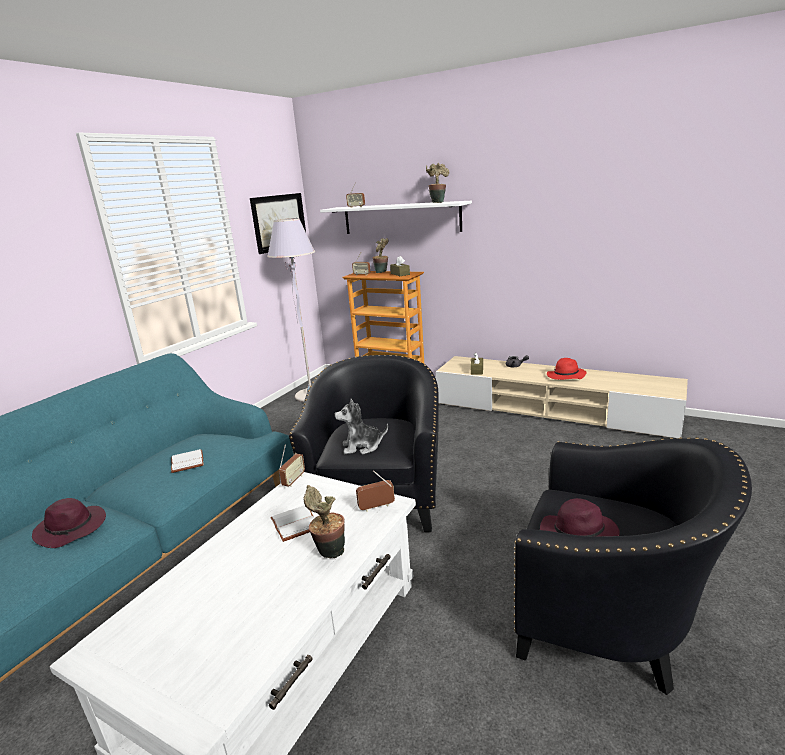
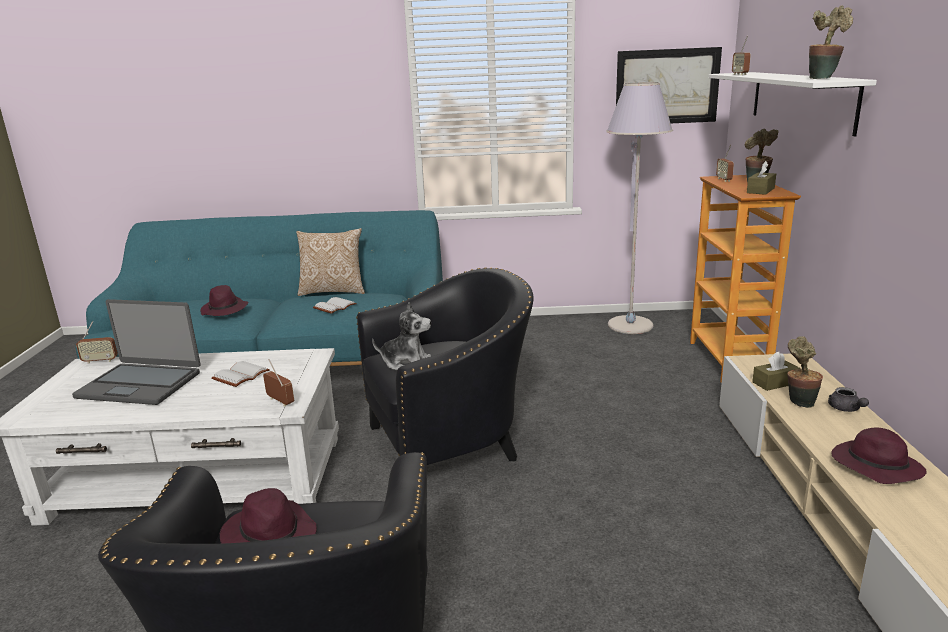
camera: 60 degrees right, 0 degrees up
(138, 459) = (333, 291): none -> pillow
(231, 596) = (140, 384): none -> laptop
(293, 480) = (313, 352): radio -> radio (100, 361)
(328, 552) = (202, 402): potted plant -> potted plant (799, 401)
(362, 446) = (406, 363): plush toy -> plush toy turned 135 degrees clockwise
(565, 376) = (874, 466): red hat -> purple hat

